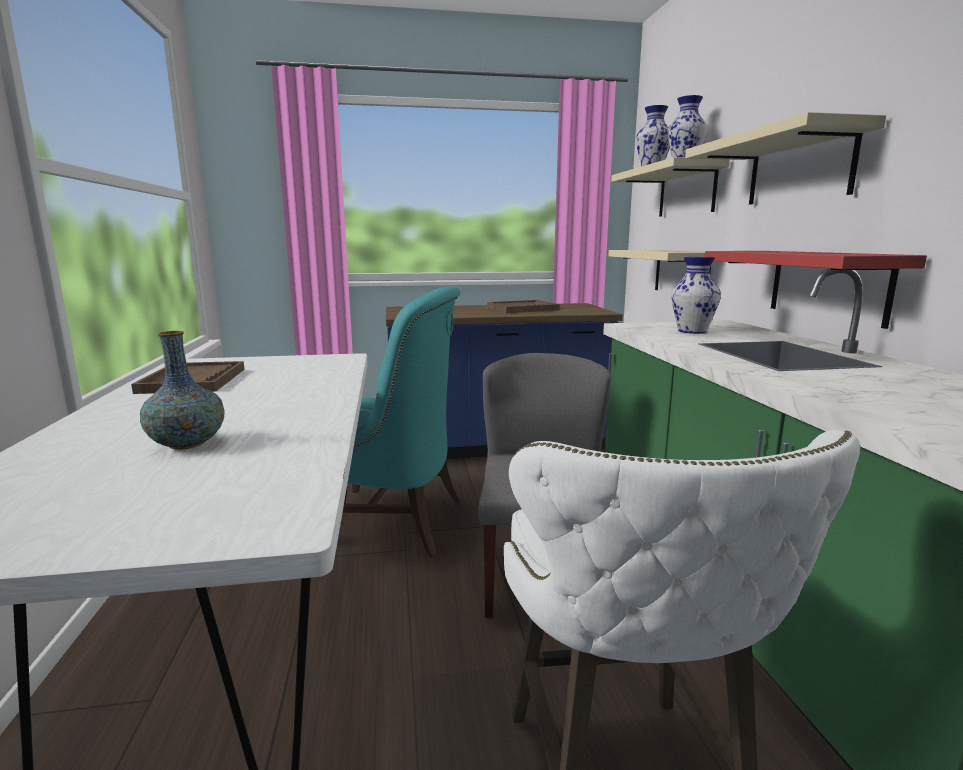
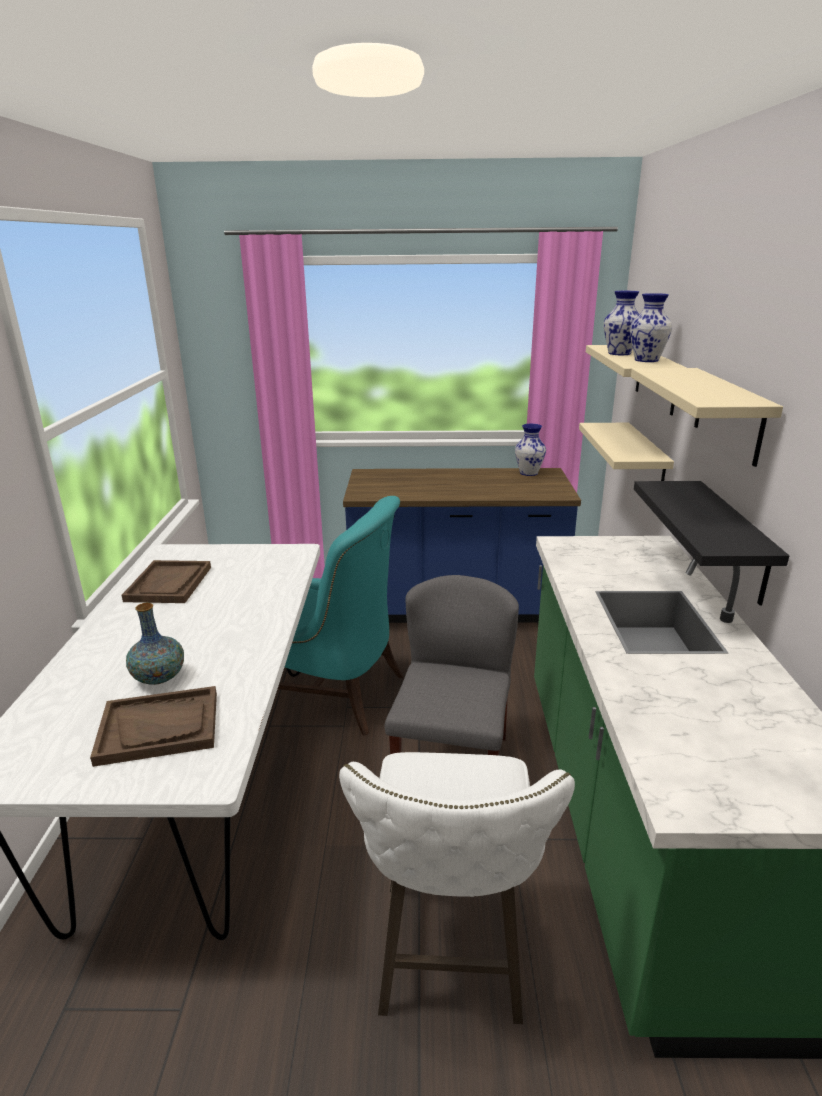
camera: 10 degrees right, 10 degrees up
(522, 309) = (484, 481): brown tray -> brown tray (159, 727)
(691, 331) = (608, 562): vase -> vase (528, 473)
(827, 285) = (733, 541): red shelf -> black shelf

